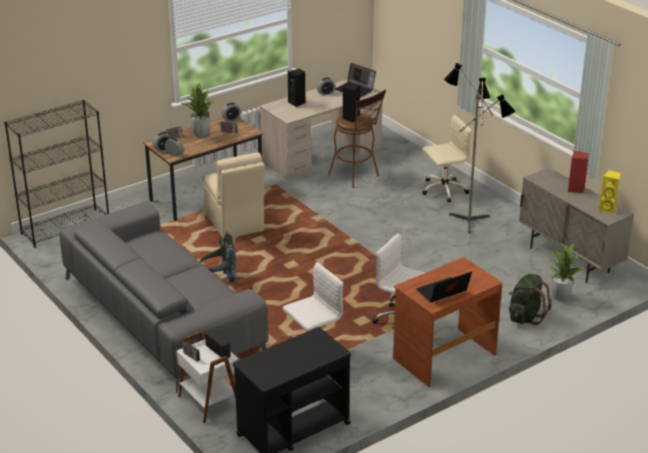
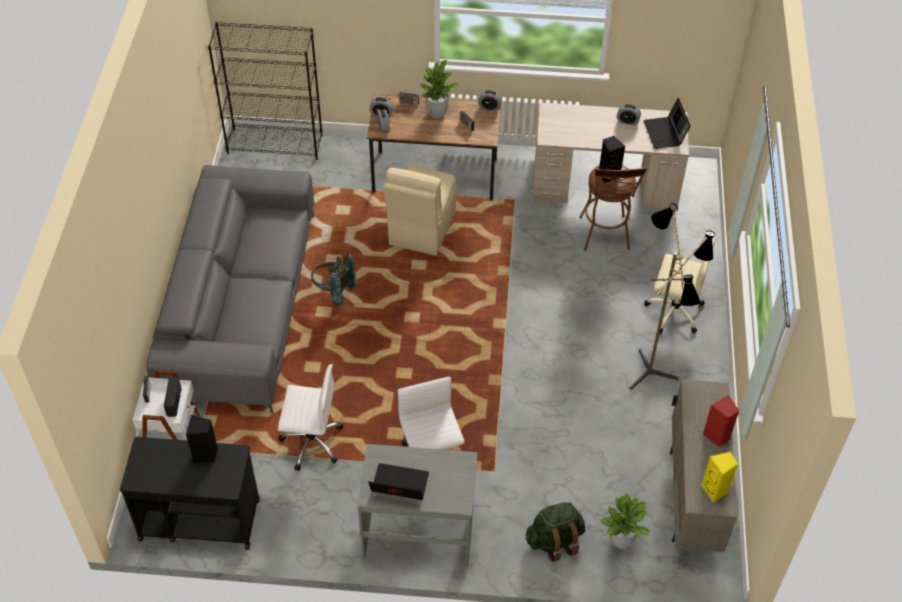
camera: 40 degrees right, 20 degrees up
(297, 103) = (581, 120): black speaker -> black speaker (206, 454)
(444, 356) = (419, 532): brown desk -> grey desk

